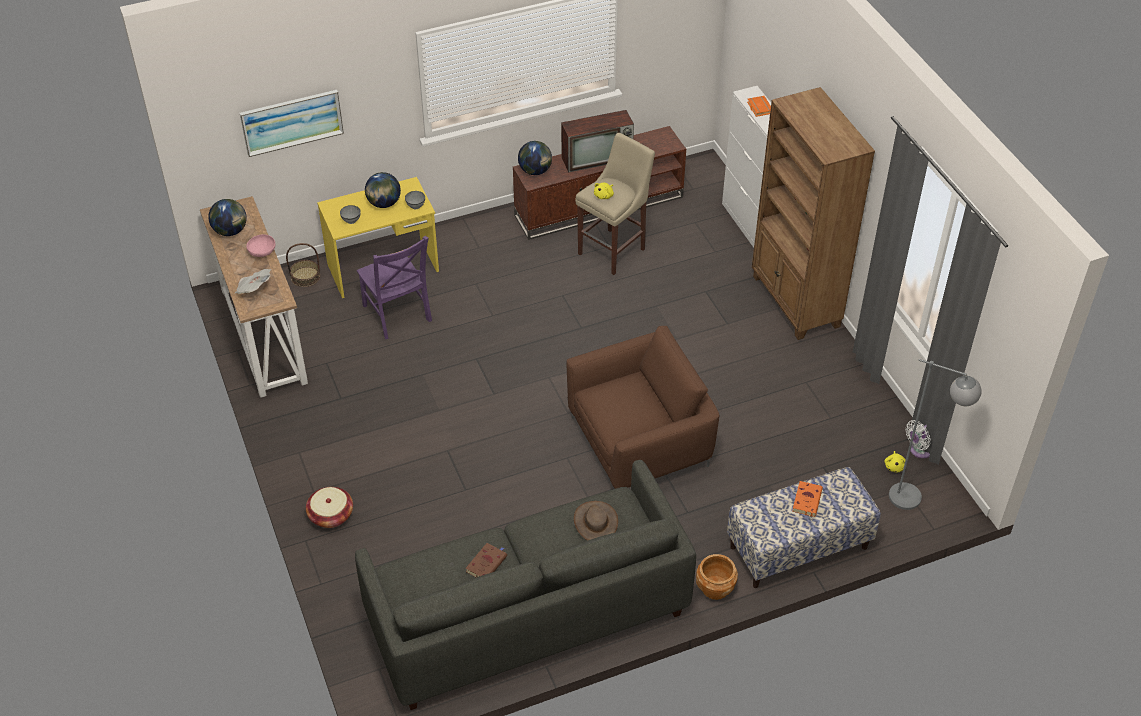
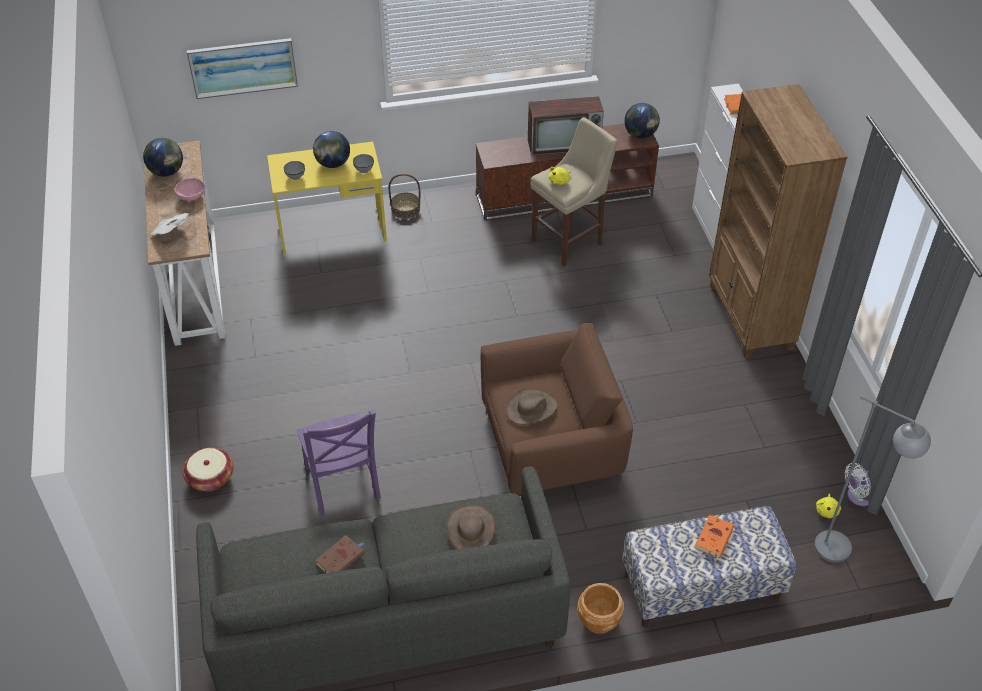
camera: 10 degrees right, 0 degrees up
(305, 277) = (253, 231): basket -> basket (405, 209)
(397, 315) = (334, 280): purple chair -> purple chair (342, 485)
(535, 171) = (497, 150): globe -> globe (640, 134)
(623, 410) = (531, 408): none -> brown hat

